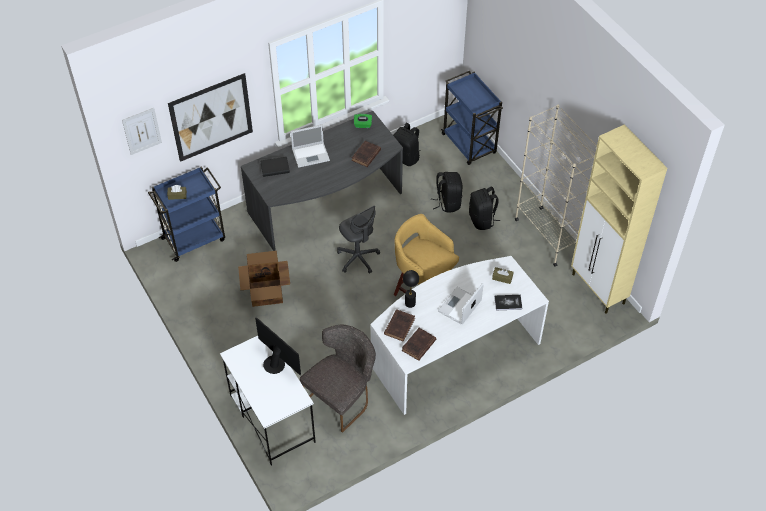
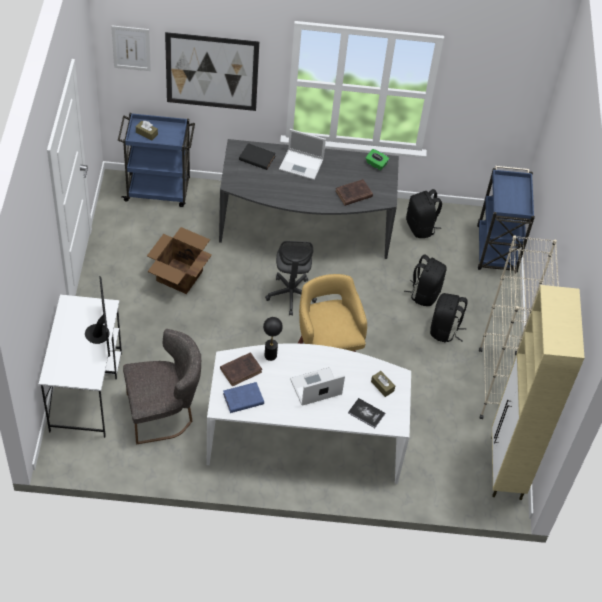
camera: 30 degrees right, 0 degrees up
(418, 346) = (242, 399): brown book -> blue book

